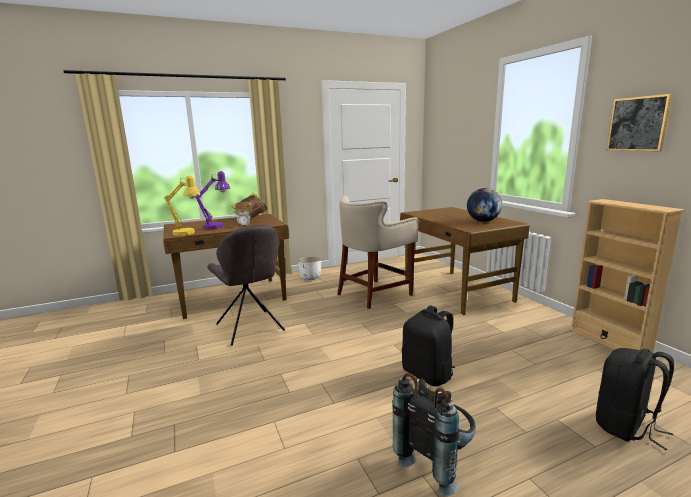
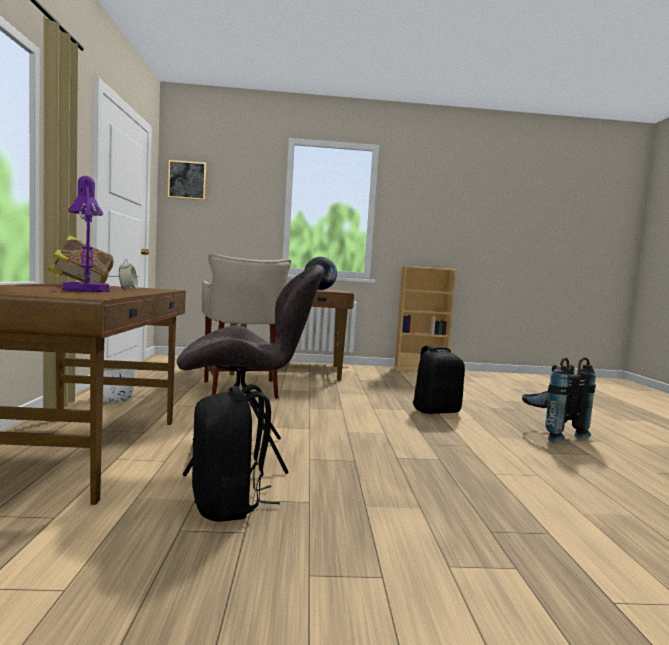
camera: 70 degrees left, 10 degrees down
(187, 233) = (102, 295): yellow table lamp -> none
(626, 426) = (514, 393): black backpack -> black backpack (228, 504)
(638, 124) = (417, 214): picture -> picture (187, 180)

